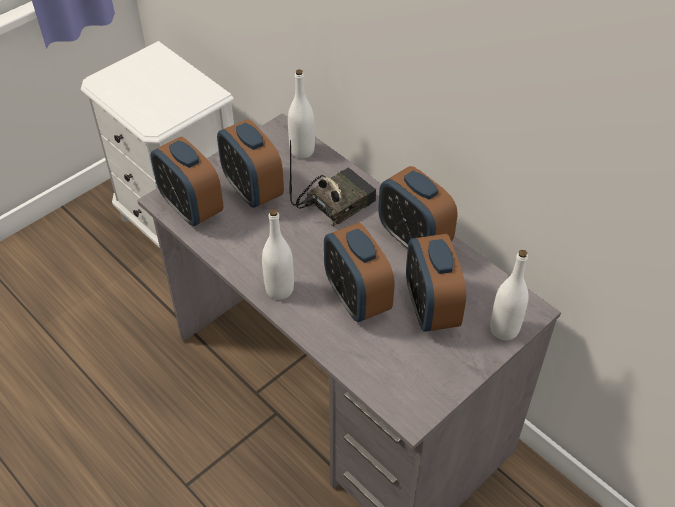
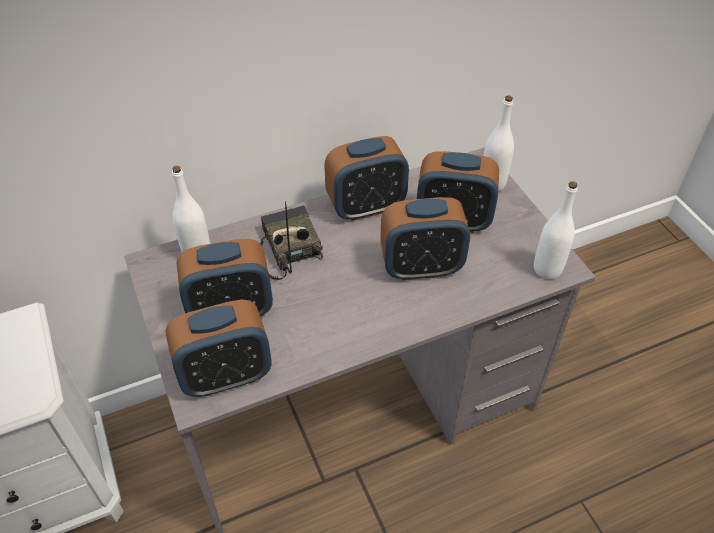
camera: 70 degrees left, 0 degrees up
(279, 289) = (386, 323): white bottle -> white bottle (547, 269)

